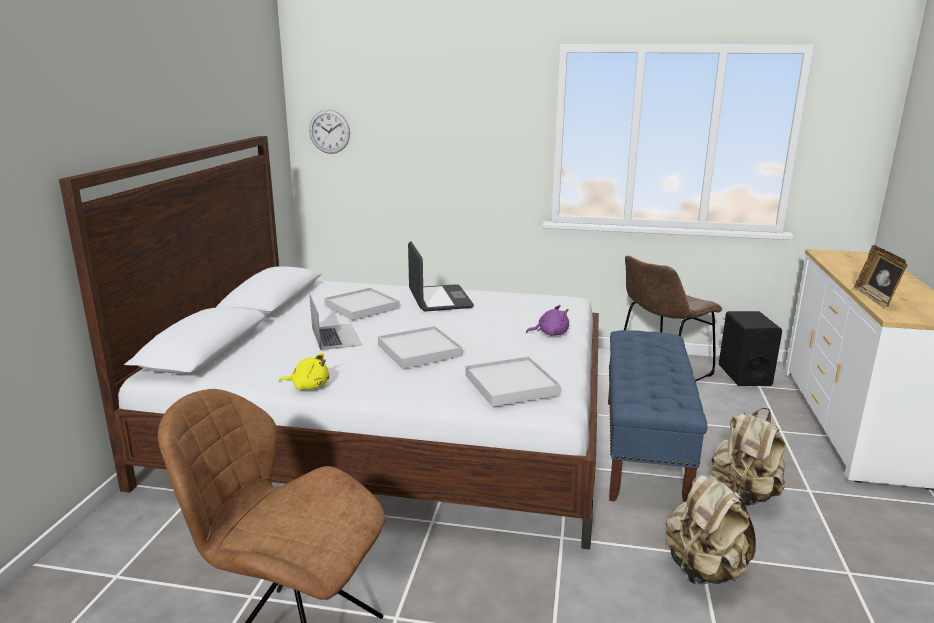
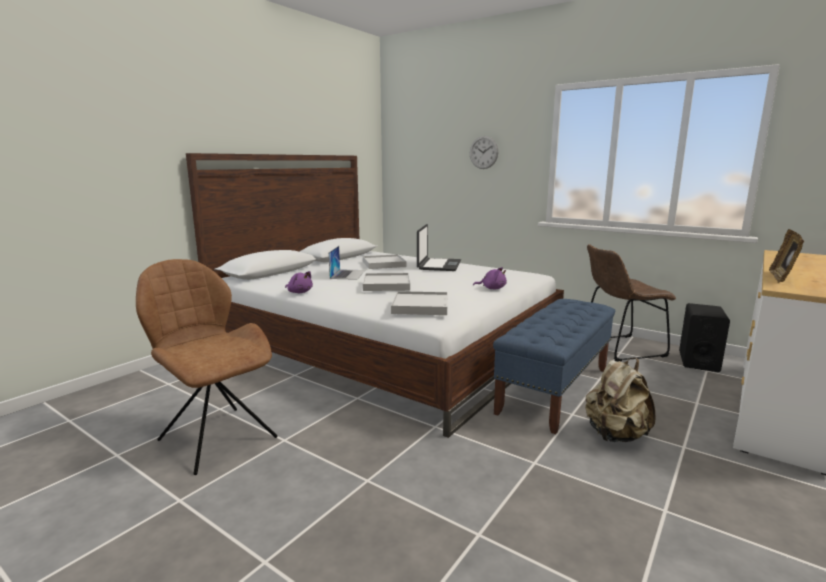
camera: 25 degrees right, 5 degrees down
(309, 386) = (299, 292): yellow plush toy -> purple plush toy
(329, 131) = (404, 157): wall clock -> wall clock (483, 152)
(704, 570) = (527, 473): beige backpack -> none

